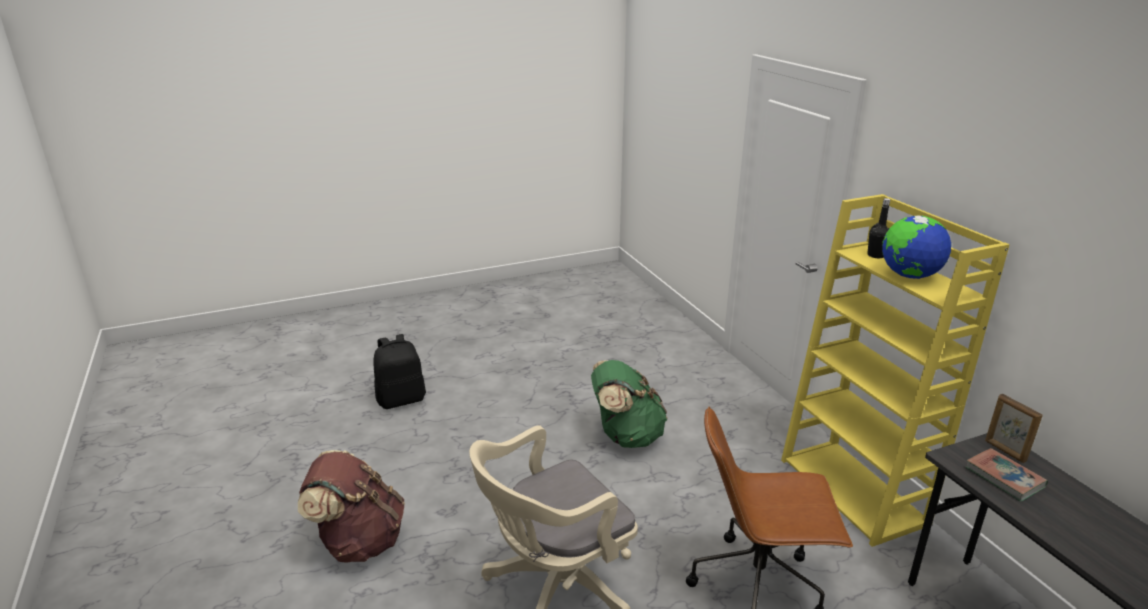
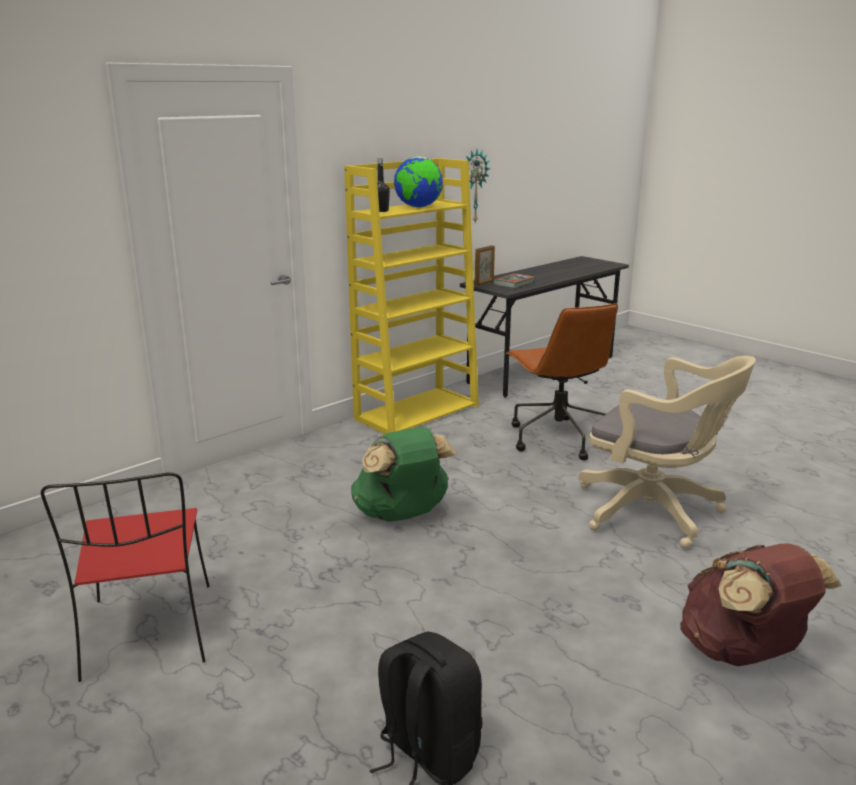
camera: 110 degrees left, 5 degrees down
(547, 339) = (149, 633): none -> red chair
(1076, 319) = (473, 186): none -> wall clock

